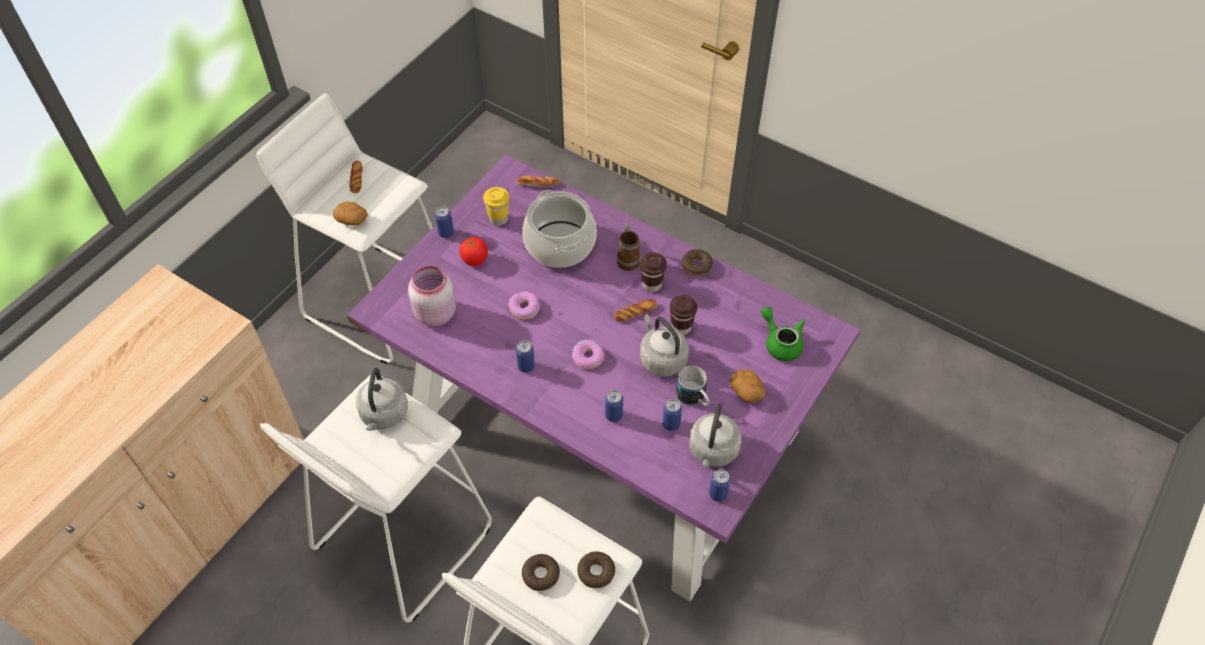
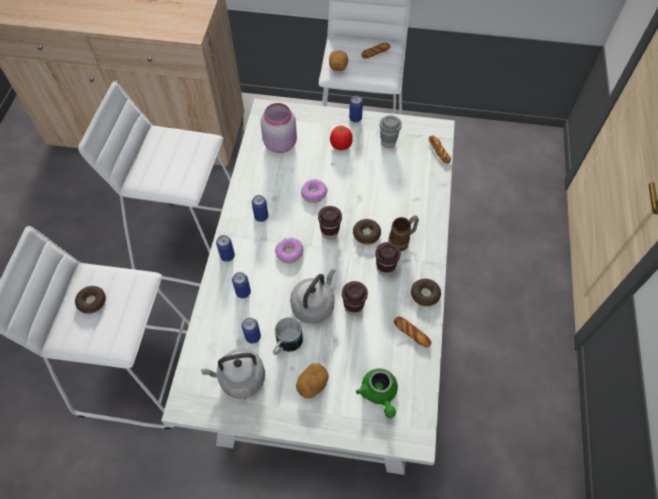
camera: 65 degrees right, 5 degrees up
(384, 415) = (186, 155): grey kettle -> none
(498, 219) = (388, 142): yellow cup -> grey cup
(560, 244) = (388, 190): cooking pot -> none
(583, 313) = (329, 233): none -> brown cup
(596, 572) = (105, 337): donut -> donut (366, 234)
(605, 430) = (330, 327): purple dining table -> white dining table
(635, 312) = (350, 268): bread -> bread (412, 333)
(718, 494) = (199, 398): can -> can (227, 256)
(781, 343) = (379, 394): green teapot -> green teapot turned 135 degrees clockwise

